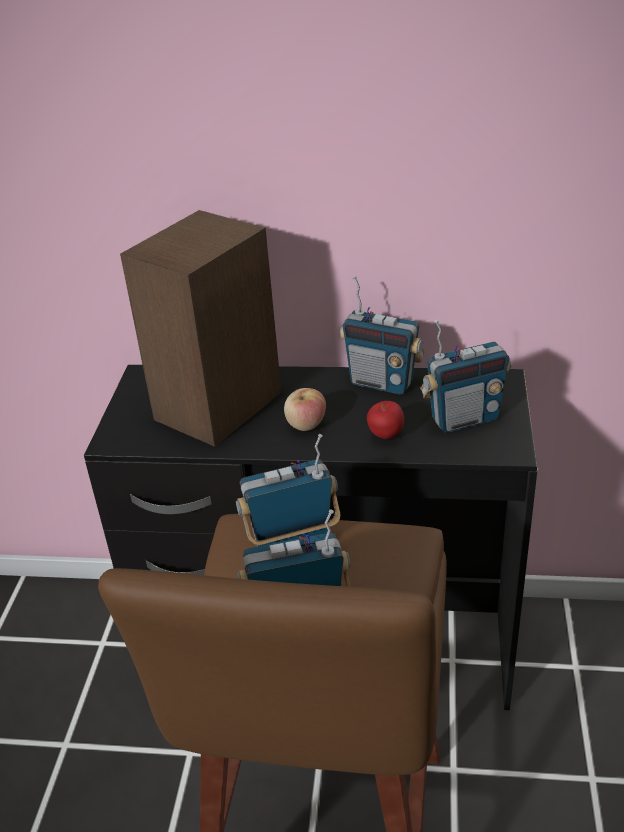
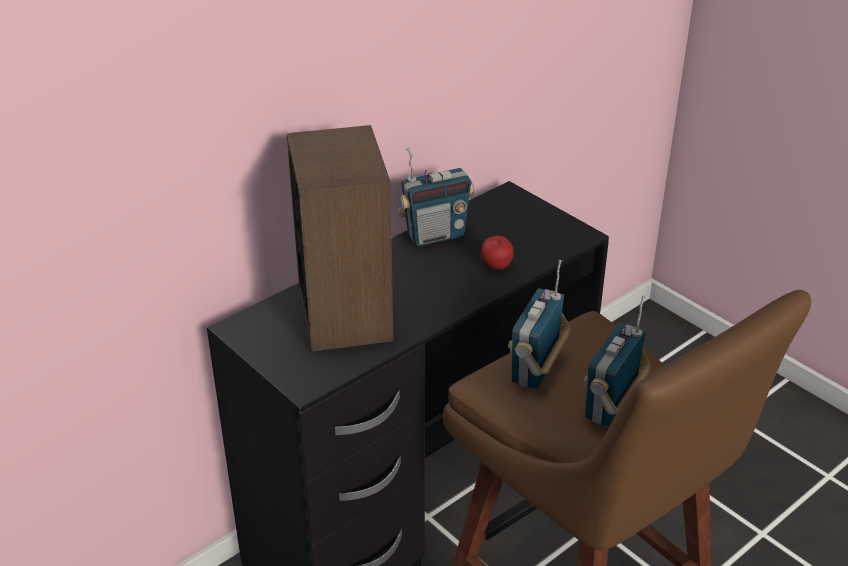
camera: 50 degrees left, 0 degrees up
(306, 424) = (432, 290): apple -> none
(464, 418) = (525, 230): radio -> none

